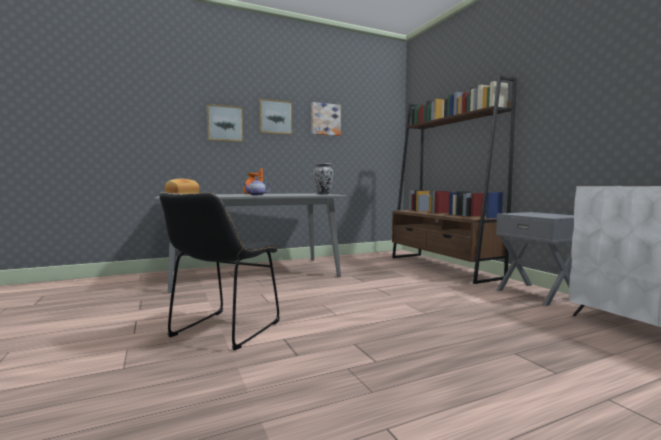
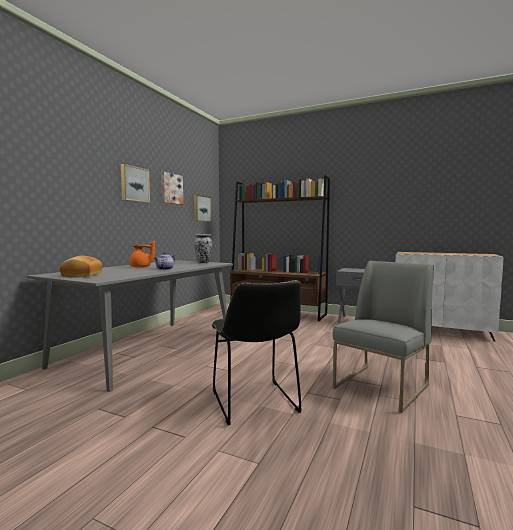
camera: 40 degrees left, 0 degrees up
(225, 123) = (90, 188): picture -> picture (201, 208)
(371, 363) = (381, 387): none -> grey chair

